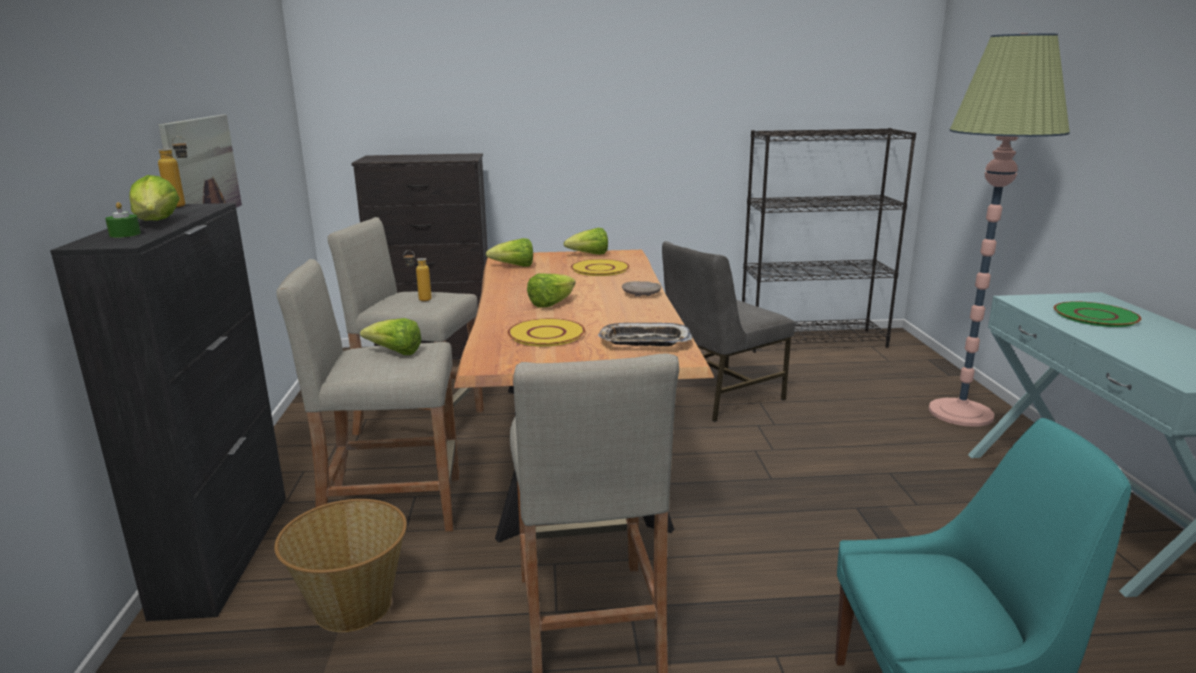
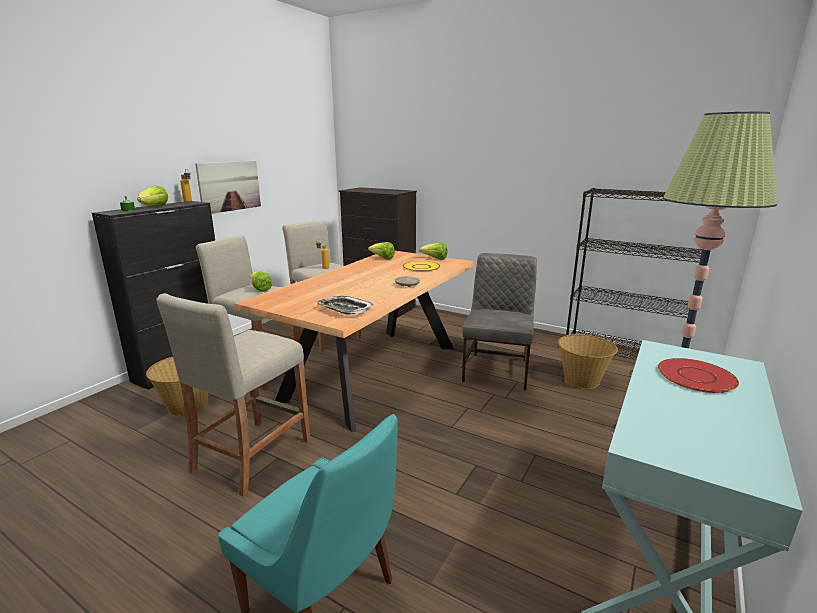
camera: 35 degrees right, 0 degrees up
(547, 334) = (312, 294): yellow plate -> none
(551, 304) = (351, 280): lettuce -> none
(719, 396) = (497, 370): grey chair -> grey chair turned 105 degrees clockwise
(817, 380) = (582, 380): none -> basket
(1095, 315) = (696, 376): green plate -> red plate

